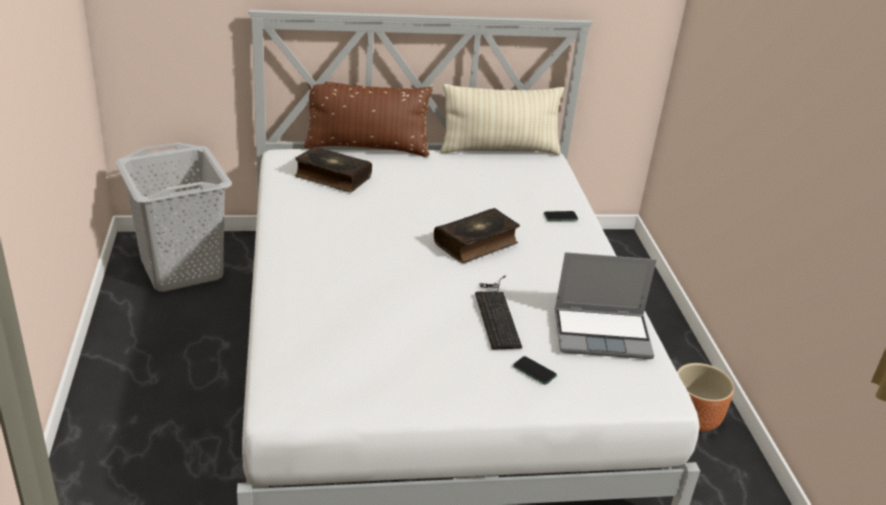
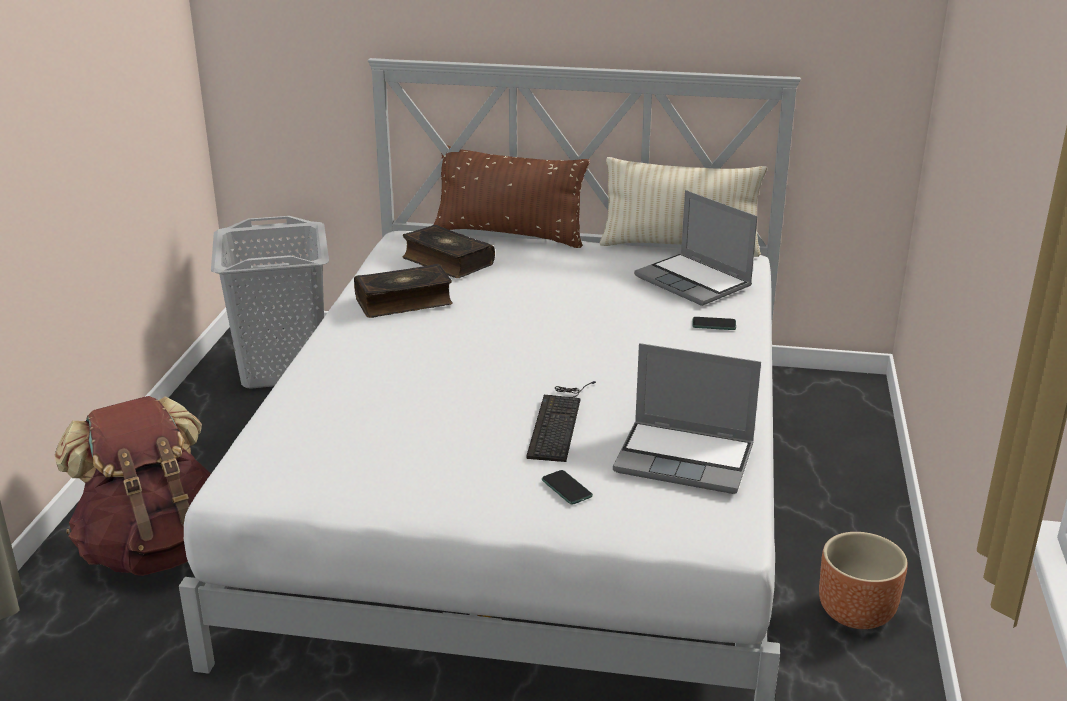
camera: 20 degrees right, 5 degrees down
(153, 449) = (155, 548): none -> brown backpack
(476, 243) = (580, 344): book -> book (404, 301)
(528, 181) = (695, 282): none -> laptop

